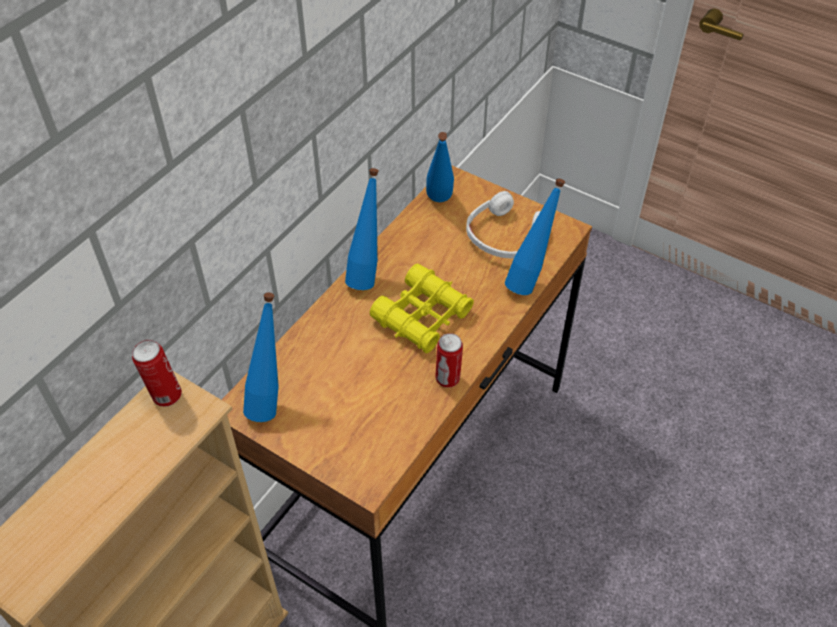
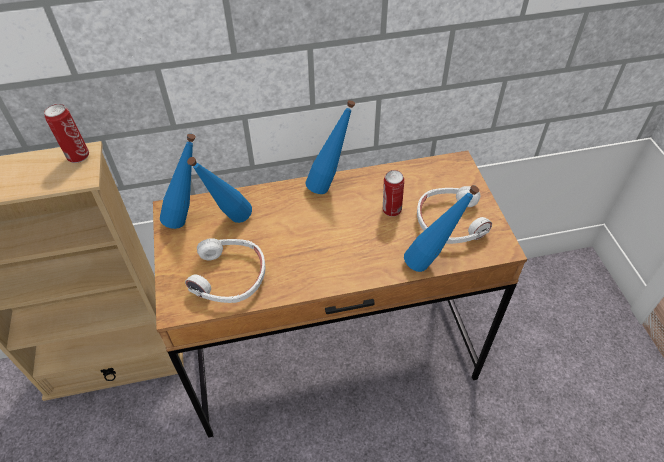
camera: 45 degrees right, 0 degrees up
(380, 419) = (229, 277): none -> white headphones
(422, 316) = (331, 234): yellow binoculars -> none
(439, 204) = (429, 172): blue bottle -> blue bottle (229, 222)
(448, 379) = (297, 285): can -> can (391, 211)

